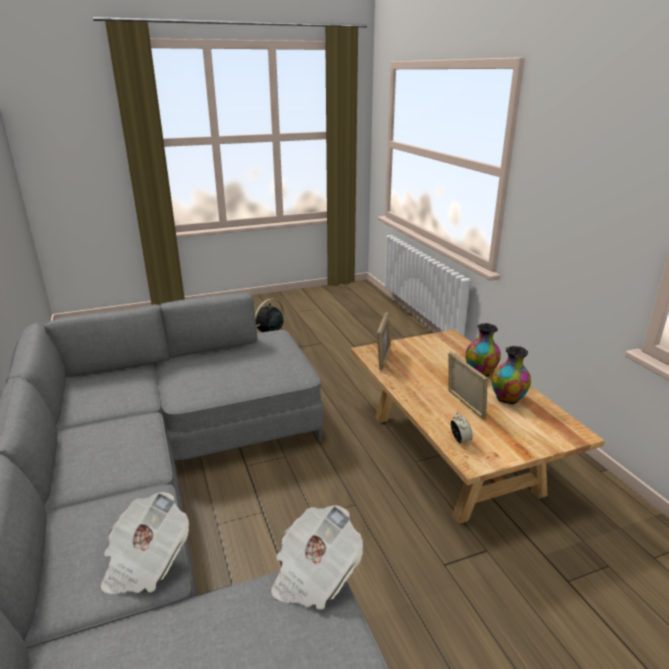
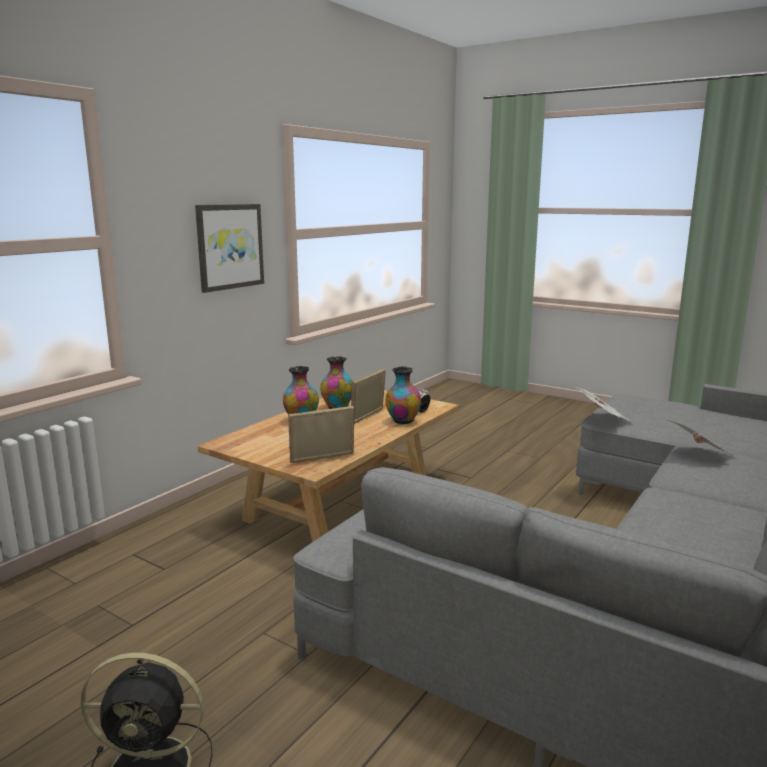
camera: 125 degrees left, 10 degrees down
(436, 418) = (402, 421): none -> vase
(593, 210) = (229, 246): none -> picture

